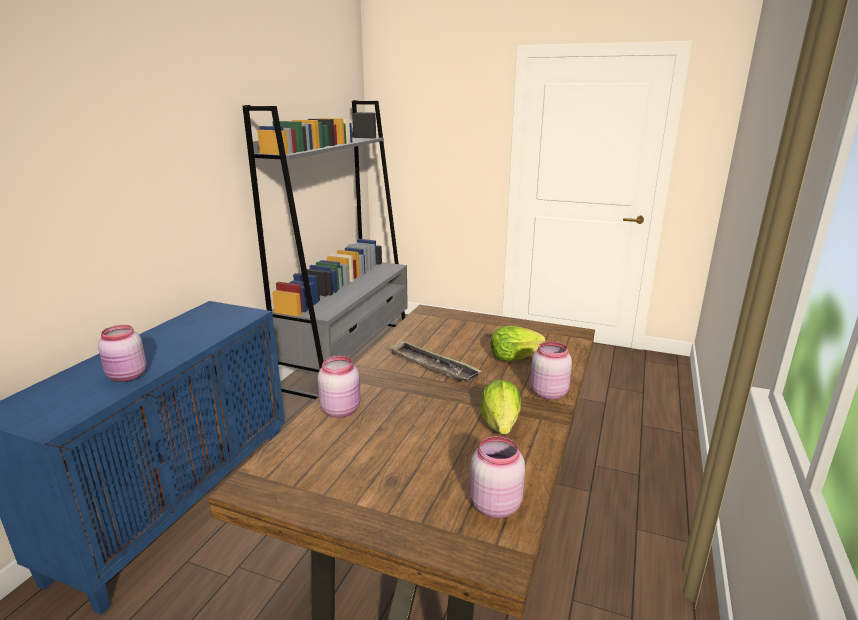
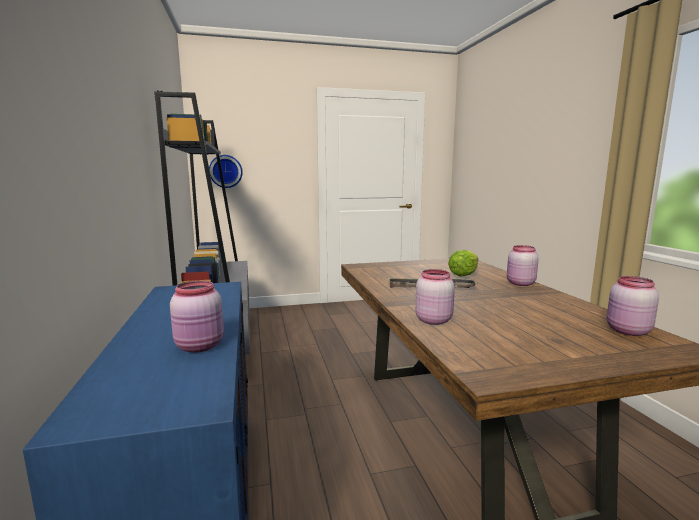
camera: 35 degrees left, 10 degrees down
(402, 156) = (225, 171): none -> wall clock
(500, 424) = (535, 300): lettuce -> none

